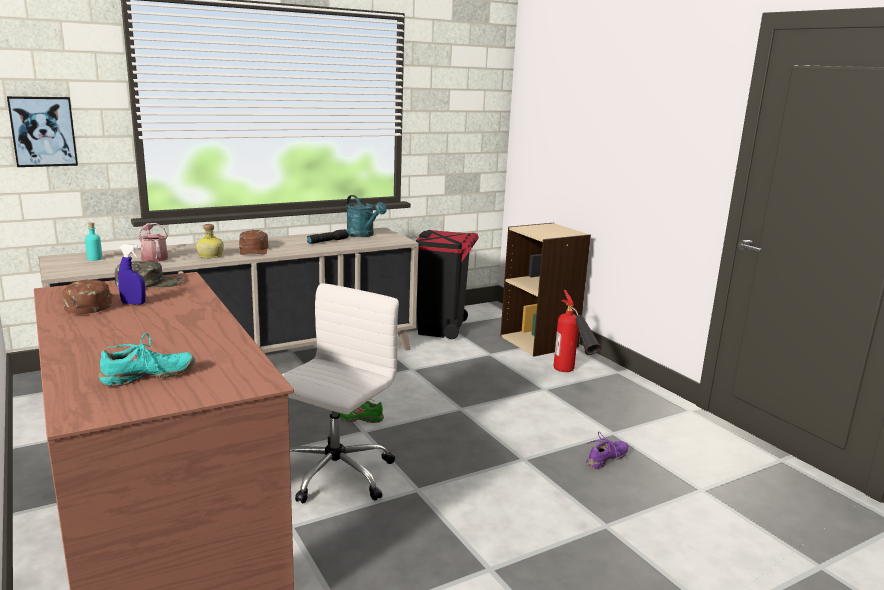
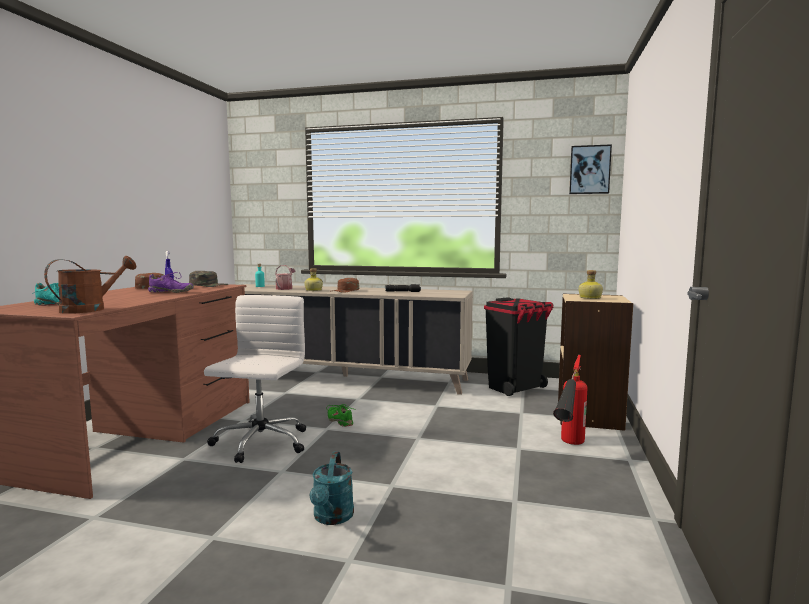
camera: 45 degrees right, 10 degrees down
(43, 131) = (262, 213): picture -> picture (589, 170)
(239, 370) = (91, 309): none -> brown watering can
(333, 474) = (260, 443): white office chair -> white office chair turned 60 degrees counterclockwise
(363, 235) = (439, 291): turquoise watering can -> turquoise watering can (332, 518)
(546, 231) = (590, 298): none -> bottle
(607, 459) = (462, 517): purple shoe -> purple shoe (171, 292)

